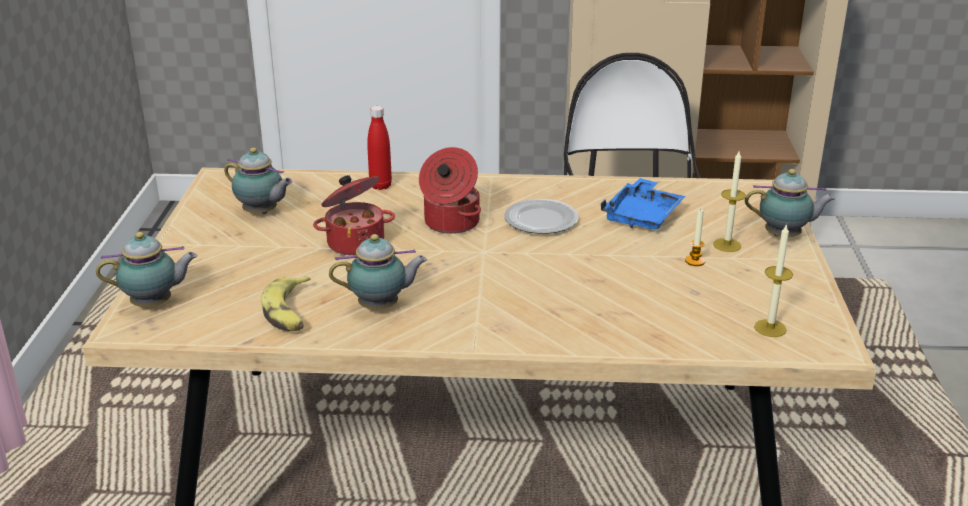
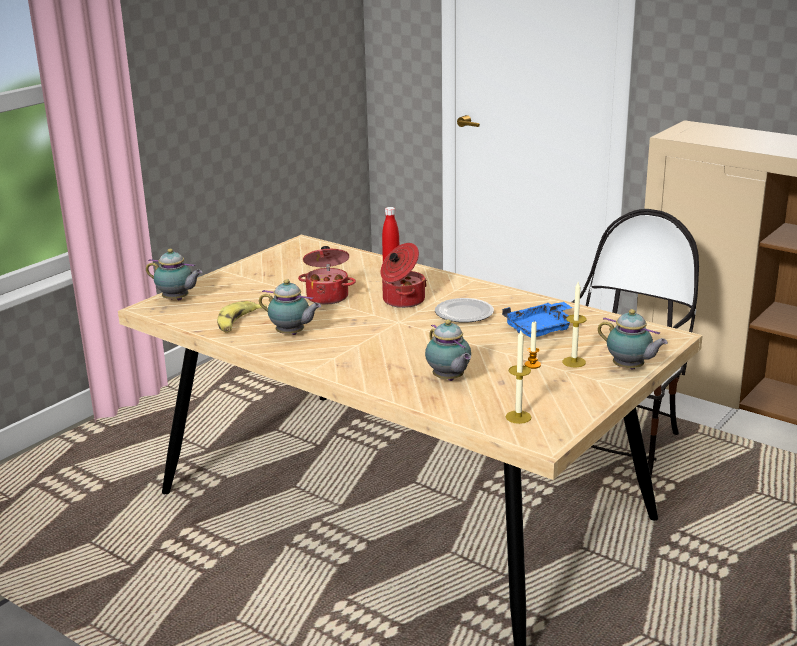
camera: 35 degrees right, 5 degrees down
(262, 213) = (298, 267): teapot -> teapot (449, 379)

